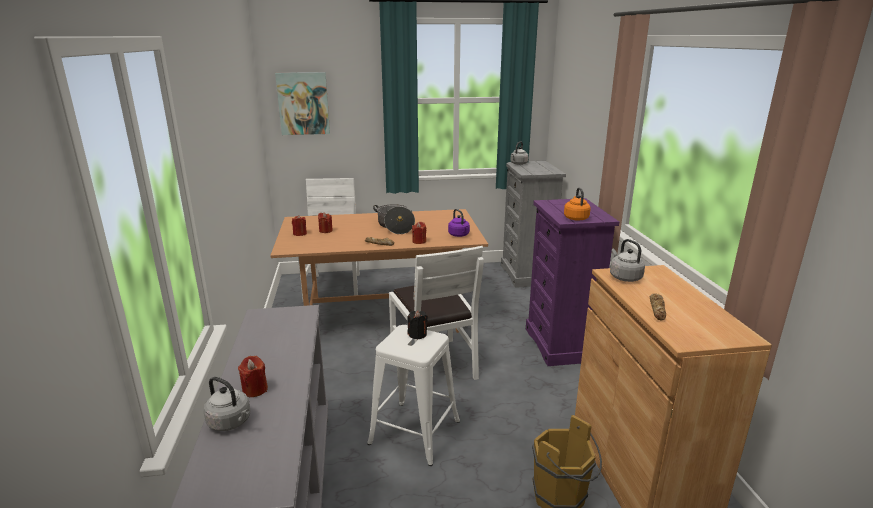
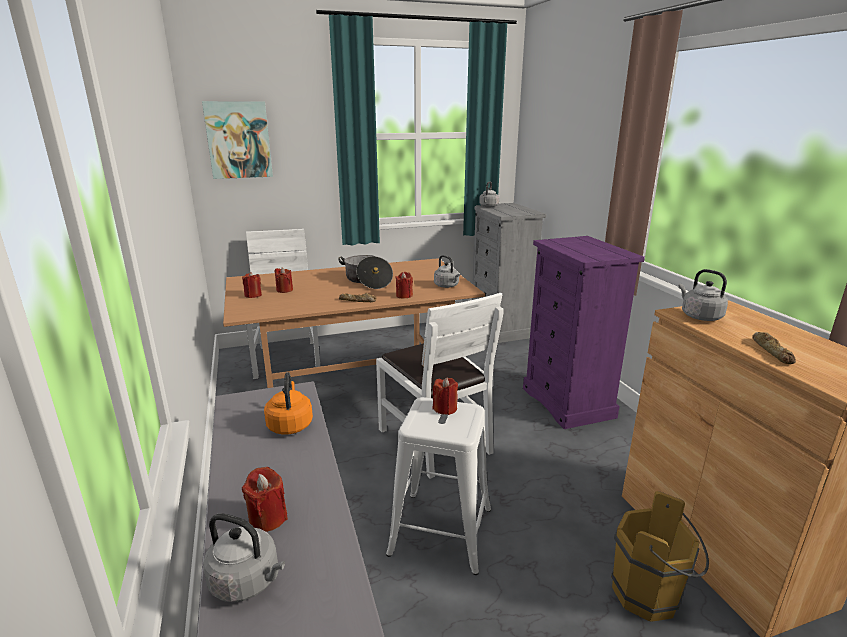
camera: 10 degrees left, 0 degrees up
(417, 334) = (445, 408): black candle -> red candle
(459, 235) = (447, 286): purple kettle -> grey kettle
(575, 218) = (595, 255): orange kettle -> orange kettle (290, 424)

